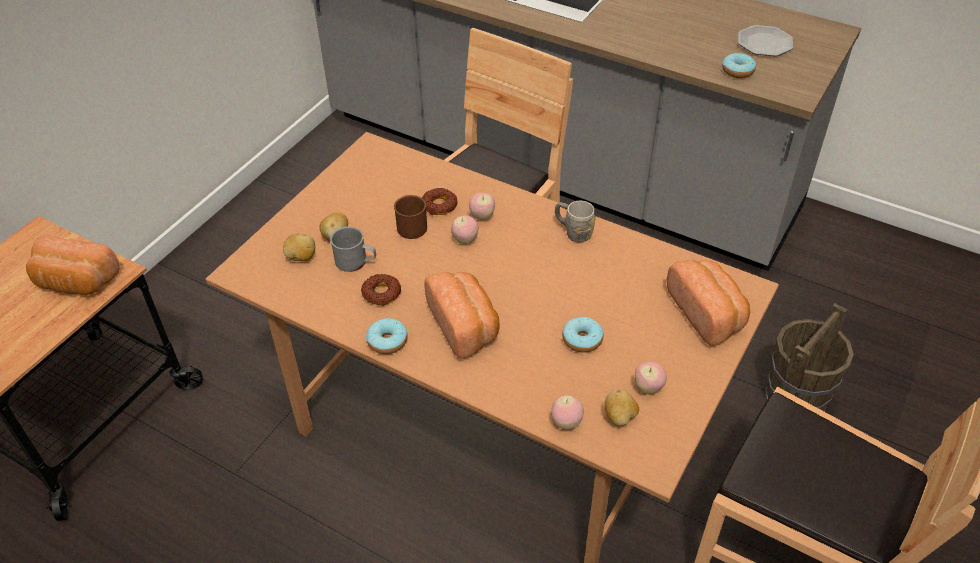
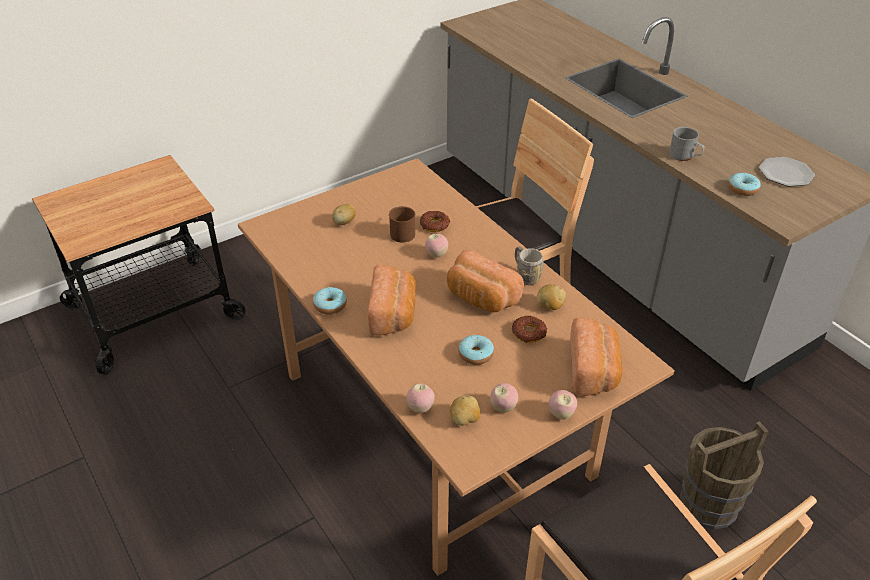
camera: 25 degrees right, 5 degrees down
(76, 282) = (164, 204): bread -> bread (480, 298)
(301, 257) = (310, 230): potato -> potato (550, 306)
(356, 262) = (346, 245): grey mug -> grey mug (685, 156)
(381, 293) = (349, 272): donut -> donut (529, 333)
(482, 216) = (461, 242): apple -> apple (561, 414)

